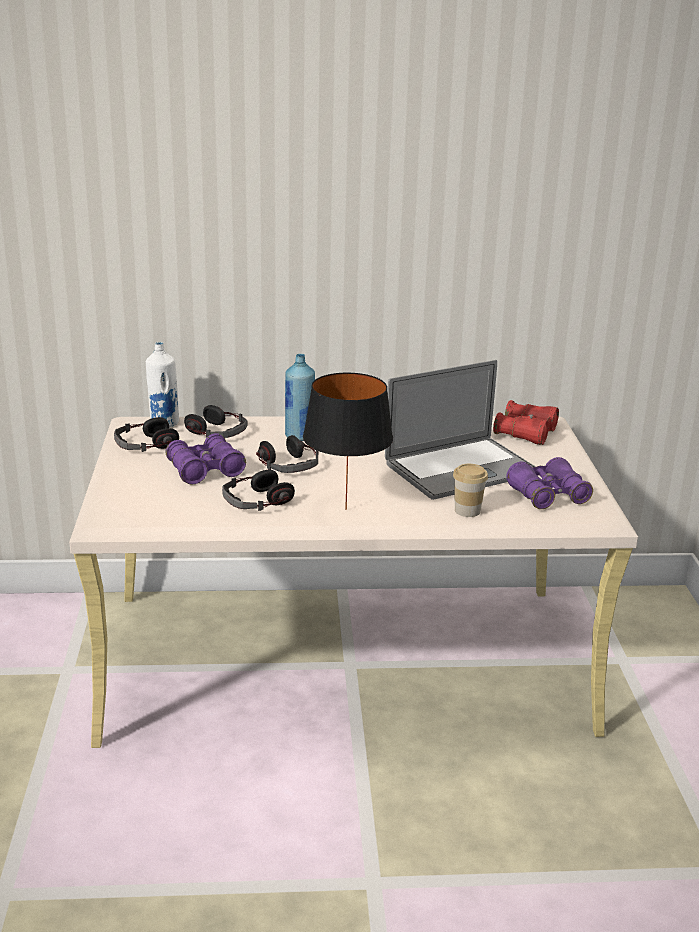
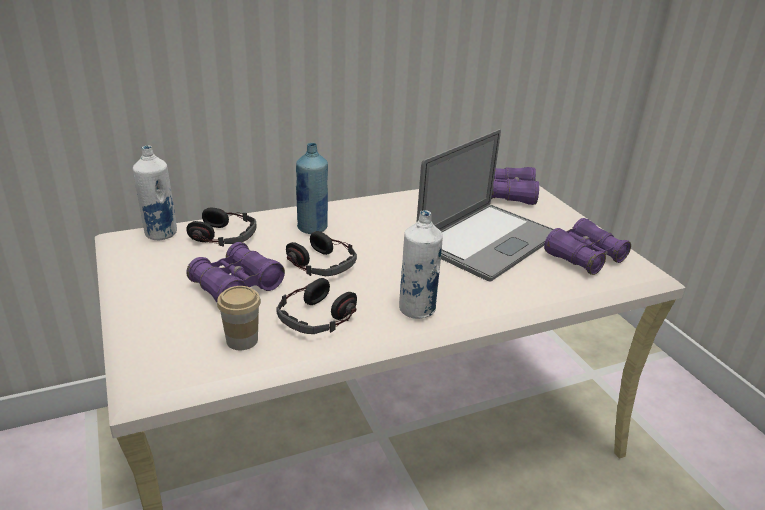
camera: 20 degrees left, 5 degrees up
(146, 444) = (152, 264): headphones -> none
(347, 509) = (417, 309): black table lamp -> white bottle
(467, 510) = (530, 288): cup -> cup (242, 340)
(525, 433) = (511, 194): red binoculars -> purple binoculars

